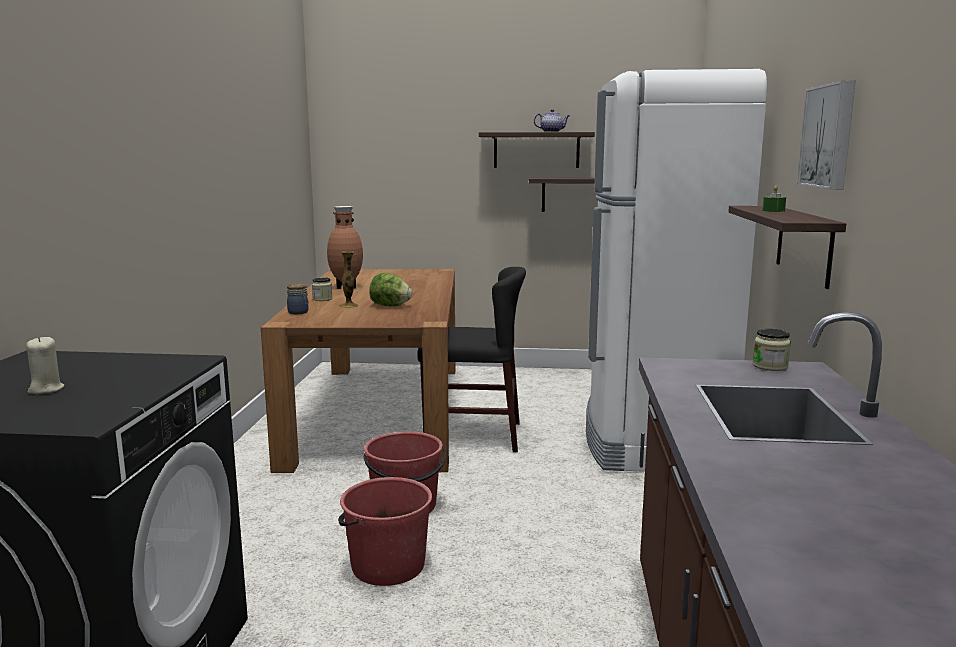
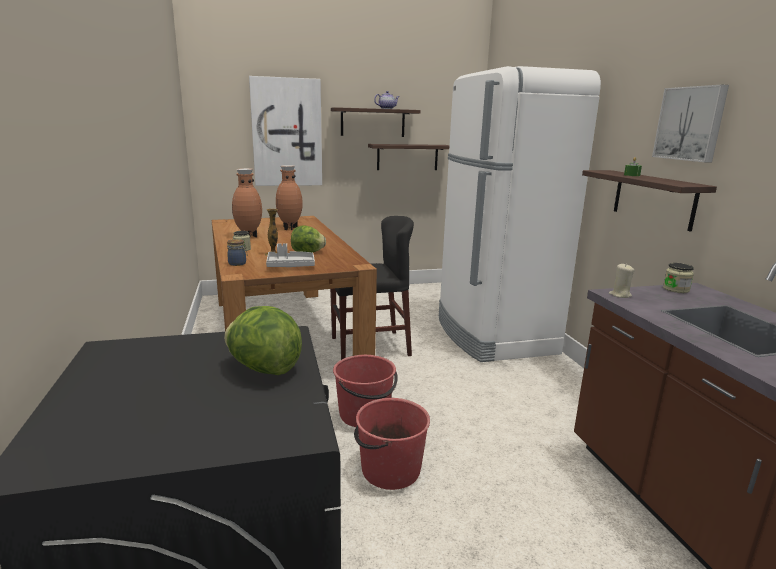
camera: 20 degrees left, 5 degrees up
(46, 389) = (187, 393): beige candle -> beige candle (619, 295)
(131, 381) = (263, 368): none -> lettuce
(351, 318) = (290, 266): none -> grey tray
(405, 281) = (289, 228): none -> brown vase
(426, 165) = (287, 133): none -> picture

